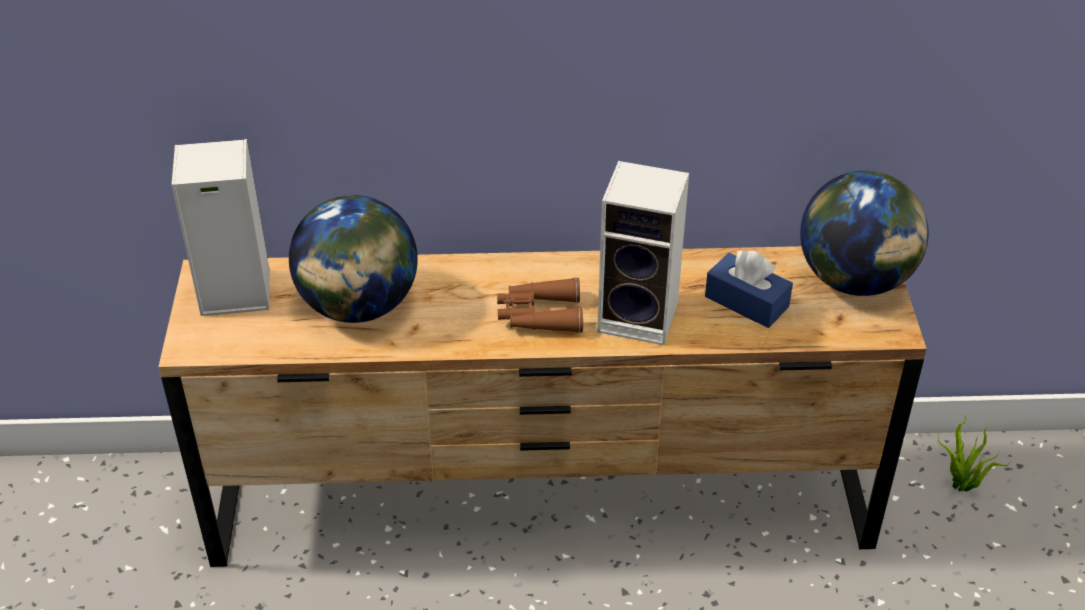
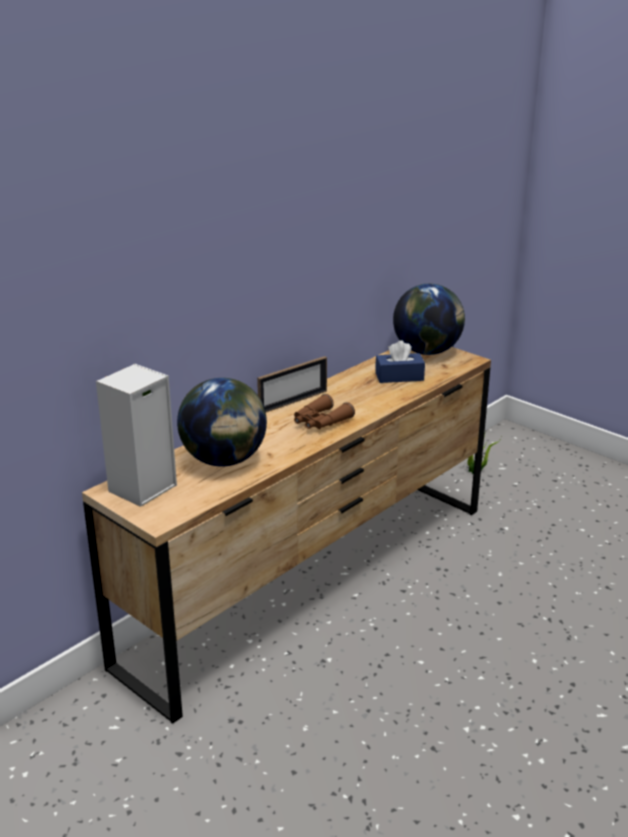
camera: 45 degrees left, 15 degrees down
(556, 264) = (293, 402): none -> picture frame
(641, 317) = (366, 401): speaker -> none

